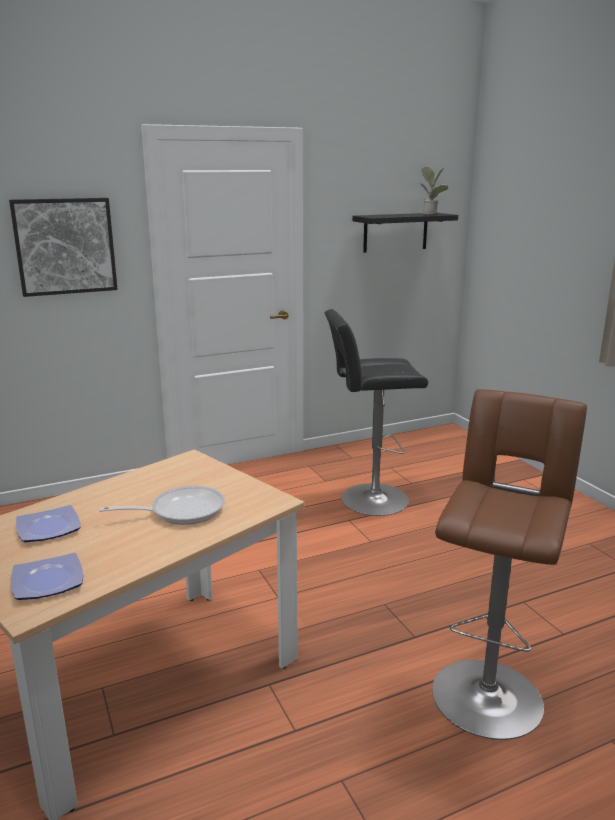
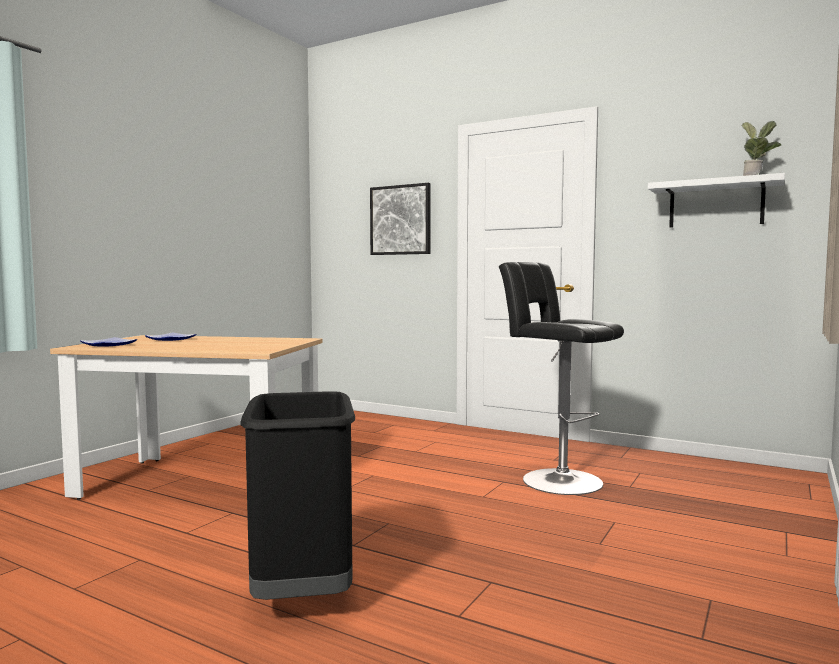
camera: 55 degrees right, 15 degrees down
(180, 511) = (219, 345): frying pan -> none
(395, 232) = (716, 204): black shelf -> white shelf
(488, 691) = (303, 593): brown stool -> black trash can

